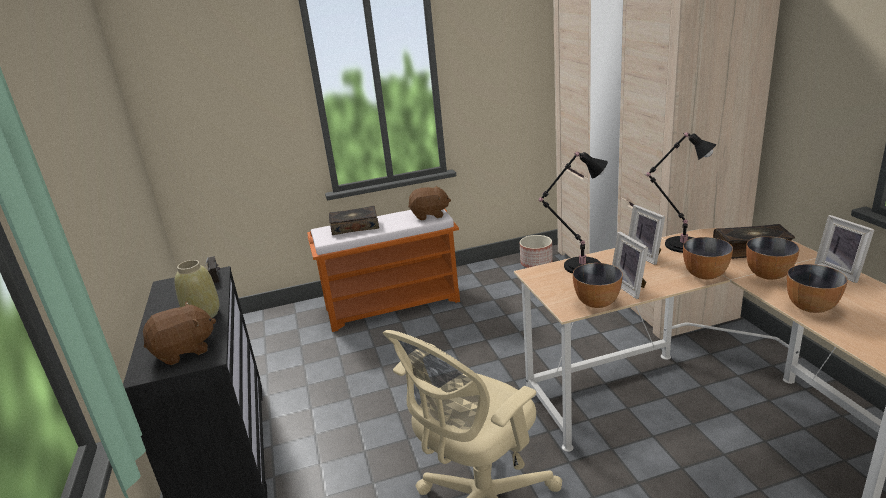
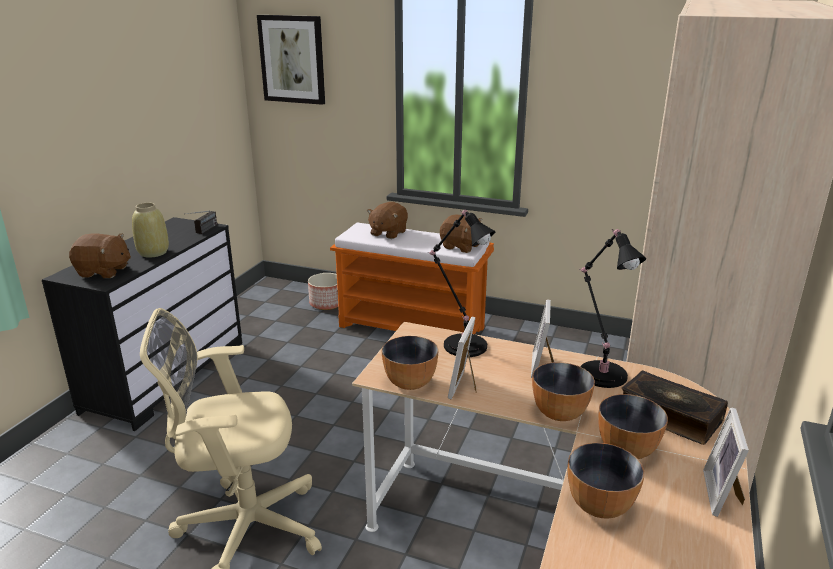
camera: 35 degrees right, 0 degrees up
(192, 86) = (292, 59): none -> picture
(354, 227) = (388, 233): book -> brown plush toy
(536, 263) = (593, 349): planter -> planter (327, 303)

